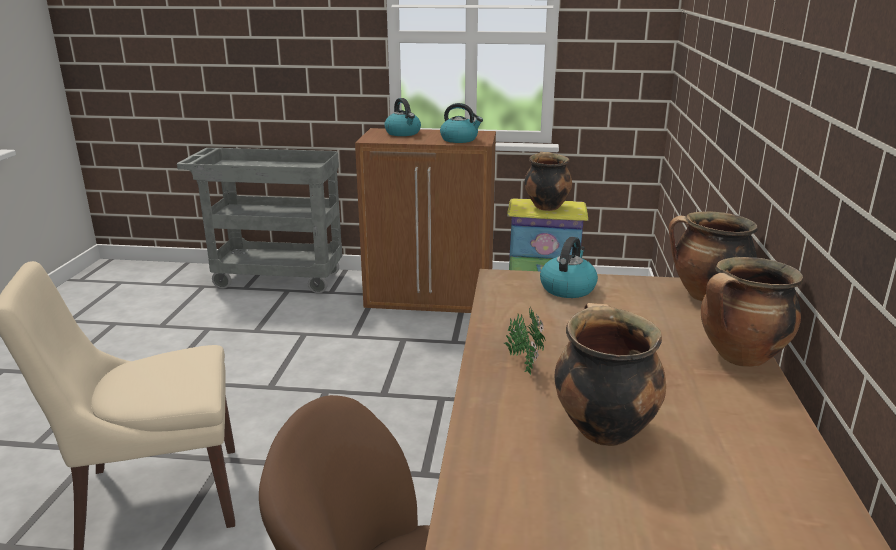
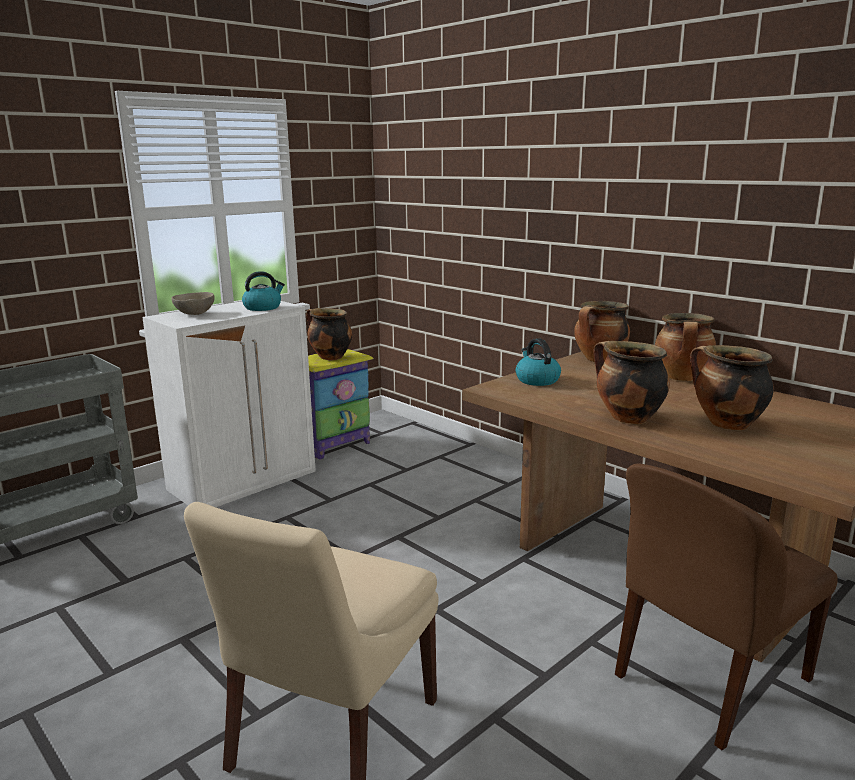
camera: 50 degrees left, 5 degrees down
(403, 133) = (194, 313): kettle -> beige bowl
(430, 297) = (243, 480): brown cabinet -> white cabinet
(523, 363) = (627, 418): potted plant -> cooking pot

